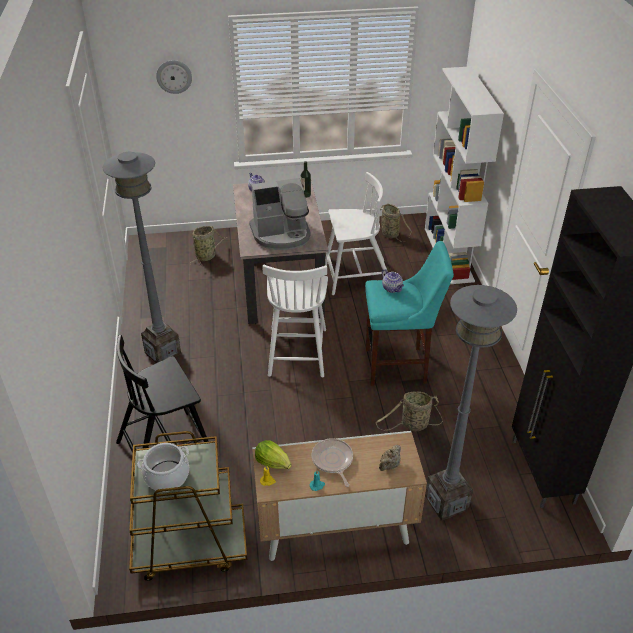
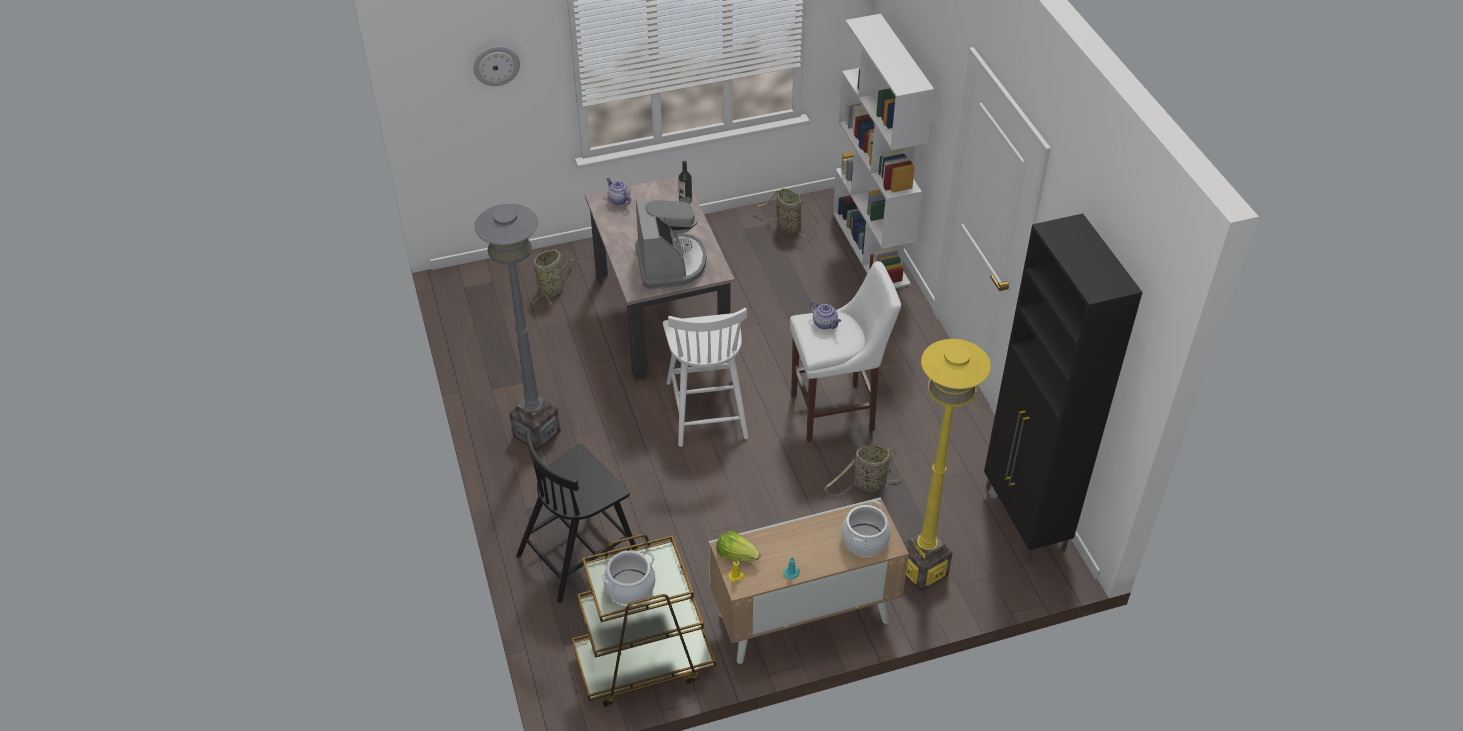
camera: 10 degrees left, 5 degrees up
(281, 234) = (670, 264): coffee machine -> coffee machine turned 75 degrees counterclockwise
(333, 460) = (802, 543): frying pan -> none
(356, 277) = (758, 296): white chair -> none
(389, 465) = (865, 540): beige teapot -> cooking pot
(399, 366) = (837, 412): turquoise stool -> white stool
(447, 502) = (923, 570): grey floor lamp -> yellow floor lamp

